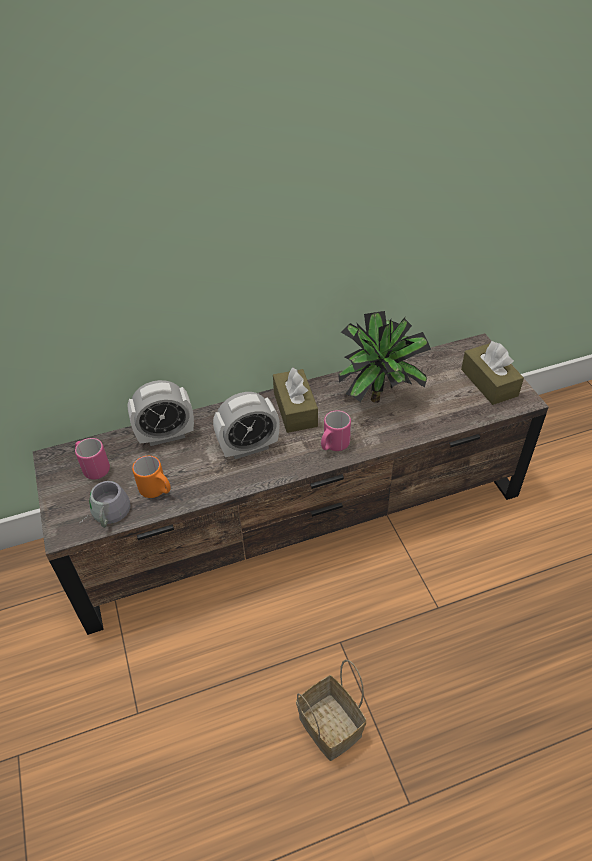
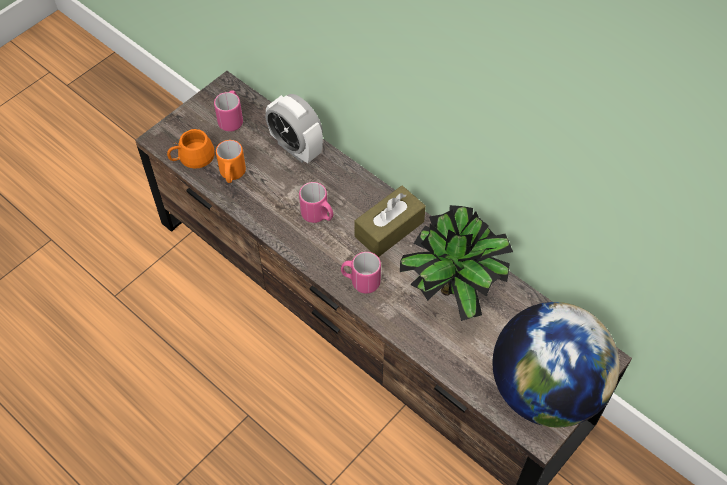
camera: 60 degrees right, 10 degrees up
(106, 514) = (190, 154): grey mug -> orange mug
(249, 447) = (318, 216): alarm clock -> pink mug
(328, 725) = (165, 440): basket -> none
(489, 382) = (545, 389): brown tissue box -> globe

